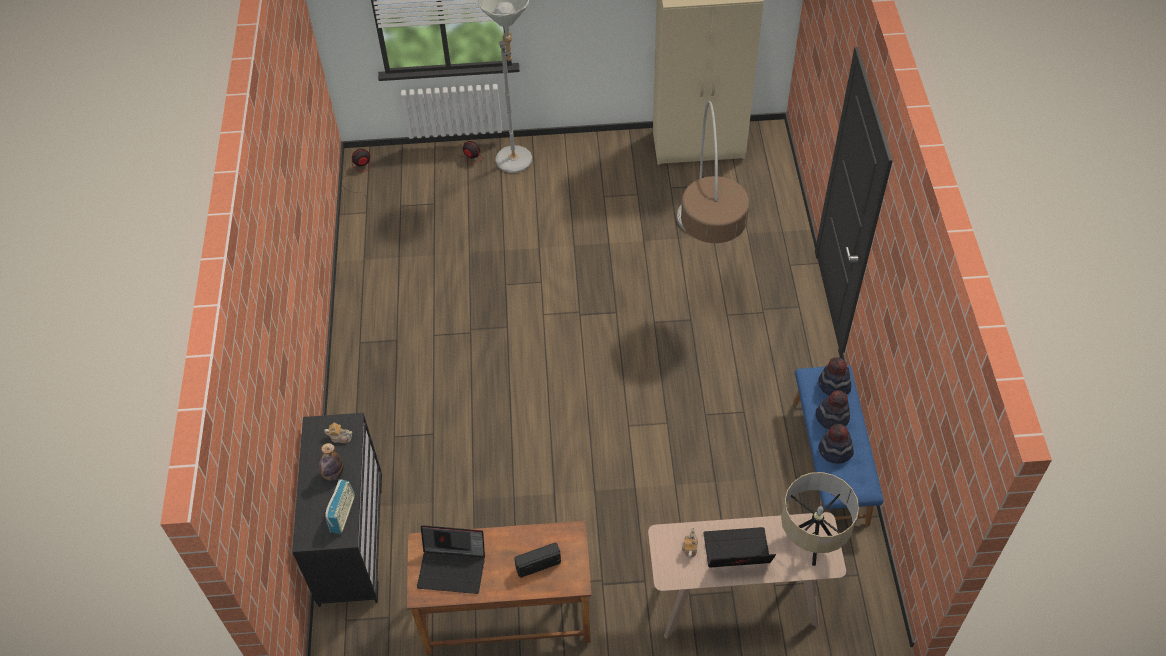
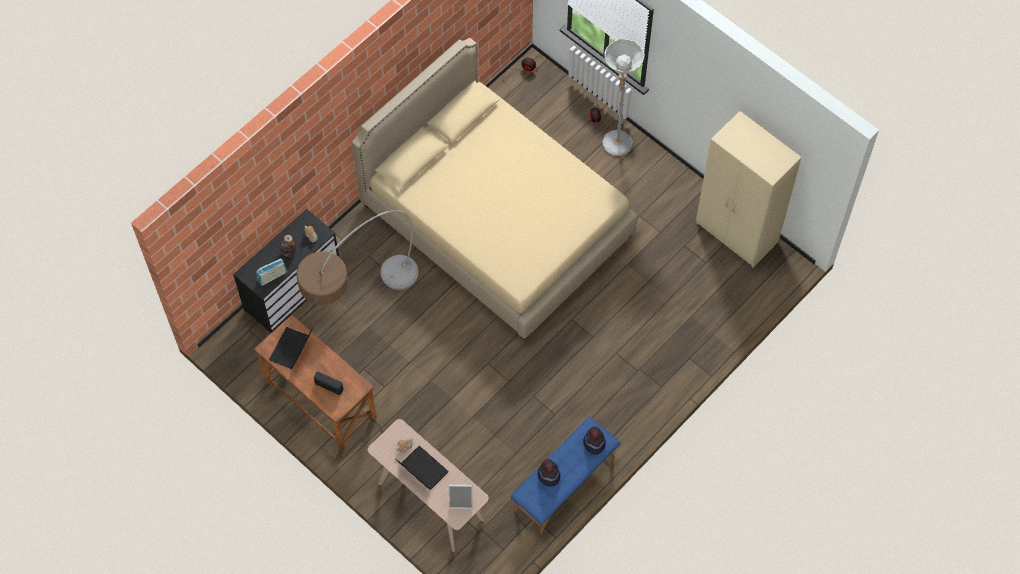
camera: 45 degrees right, 10 degrees up
(453, 568) = (292, 350): laptop -> laptop turned 60 degrees clockwise
(484, 302) = (497, 221): none -> beige bed
(703, 267) = (639, 313): floor lamp -> floor lamp (360, 305)
(811, 542) = (461, 500): beige table lamp -> picture frame
(832, 417) = (570, 458): hat -> none

